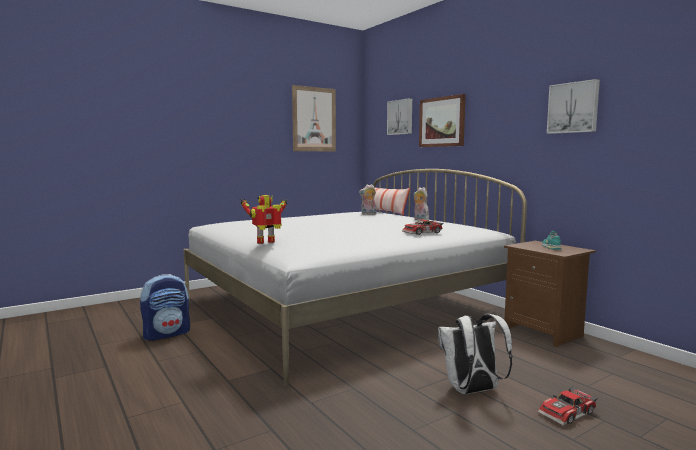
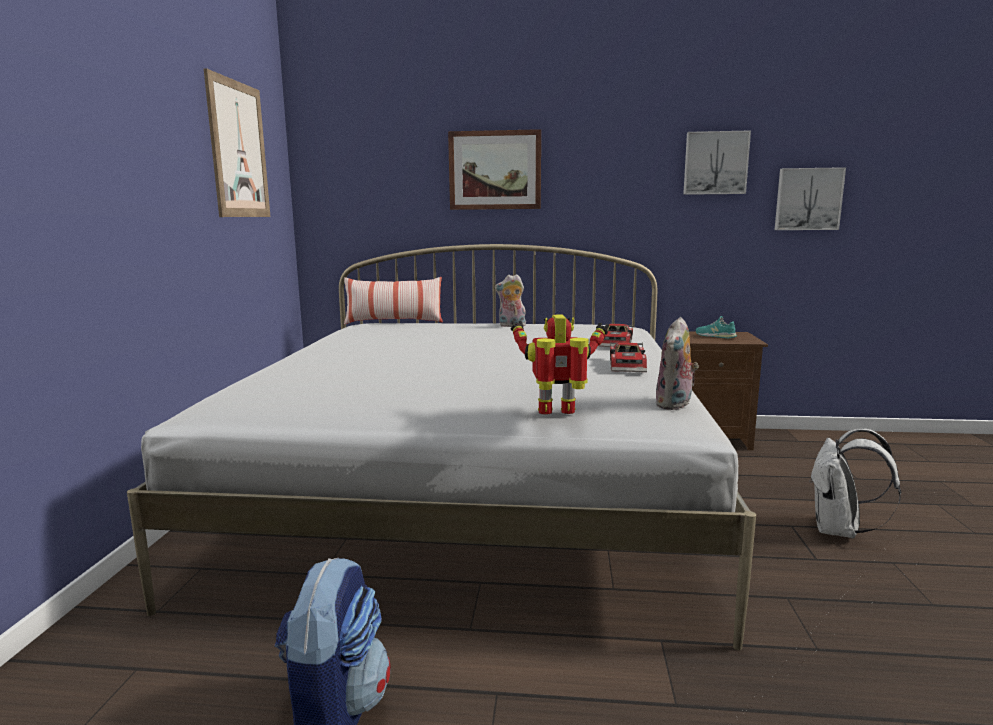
camera: 50 degrees left, 5 degrees up
(266, 242) = (558, 412): toy robot -> toy robot turned 75 degrees clockwise
(368, 214) = (406, 329): plush toy -> plush toy (675, 405)
(400, 117) = (398, 157): picture -> picture (808, 199)
(568, 413) = (917, 511): toy car -> toy car (629, 366)

